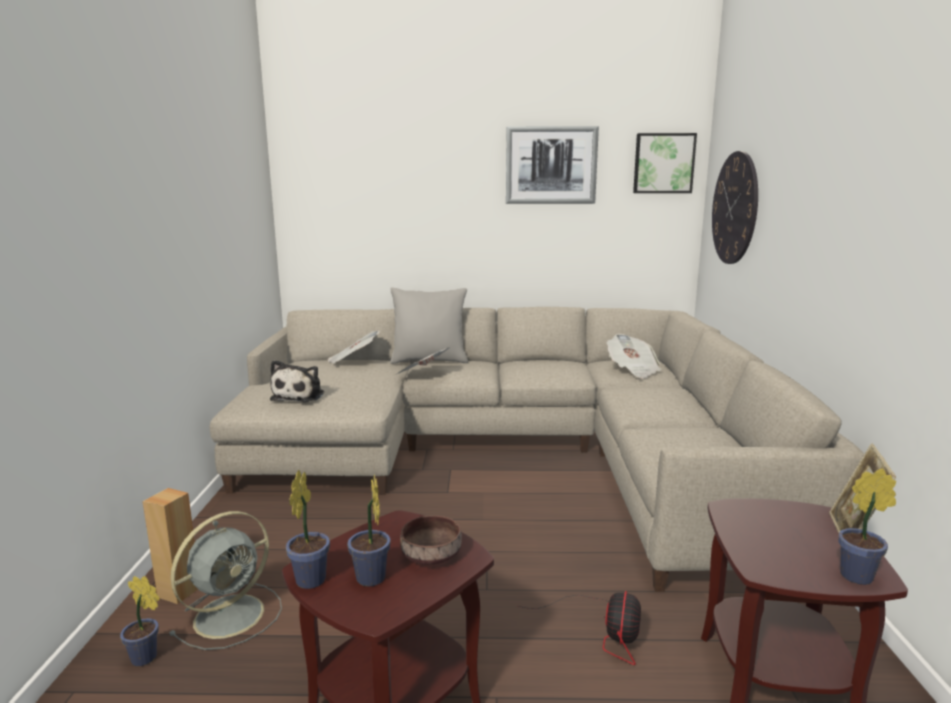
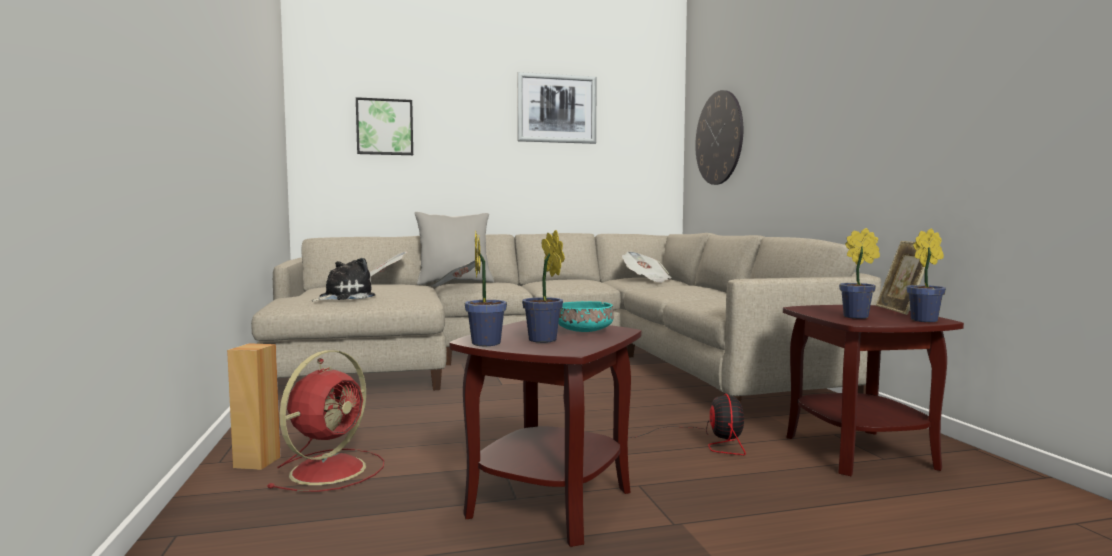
camera: 15 degrees left, 10 degrees down
(146, 659) = (252, 505): potted plant -> potted plant (859, 317)
(232, 614) = (331, 469): grey fan -> red fan
(300, 395) = (343, 297): plush toy -> plush toy turned 135 degrees counterclockwise
(429, 555) = (582, 331): brown bowl -> turquoise bowl
(663, 163) = (650, 111): picture -> picture (385, 127)

